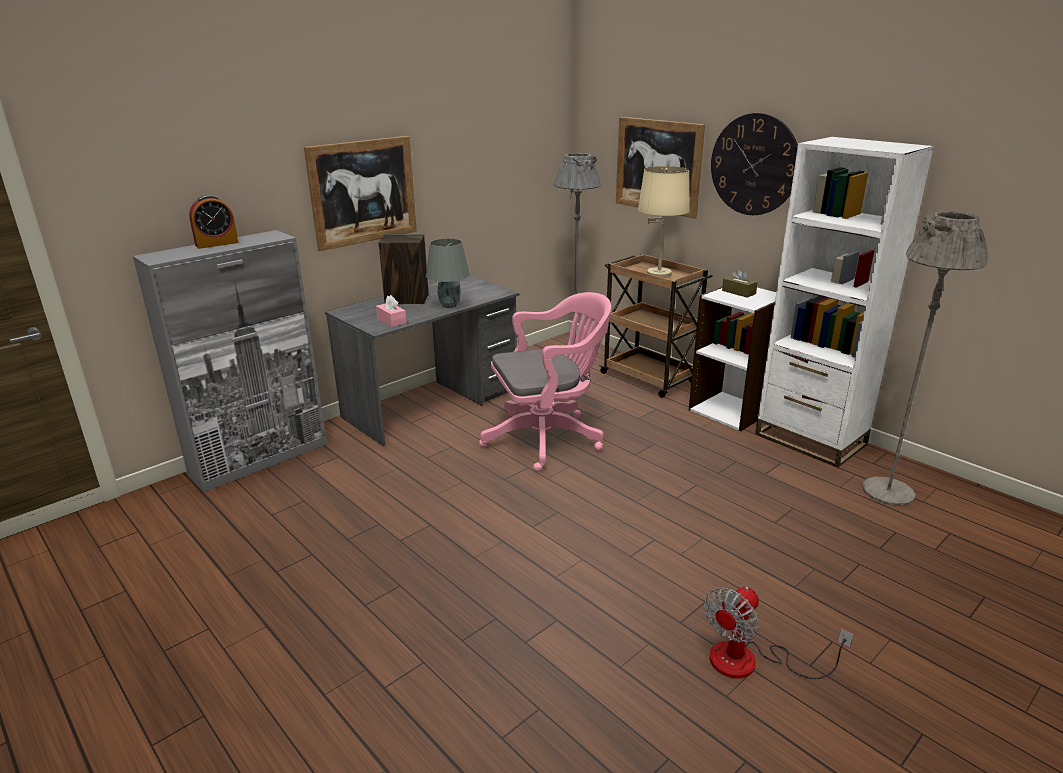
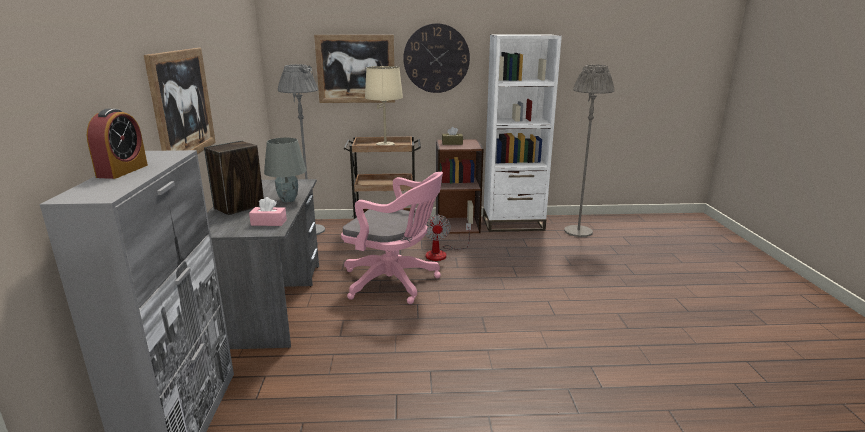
camera: 50 degrees left, 5 degrees down
(548, 438) = (395, 282): pink office chair -> pink office chair turned 90 degrees clockwise
(731, 410) = (457, 225): white bookcase -> brown bookcase
(750, 662) = (675, 324): fan -> fan (442, 253)

